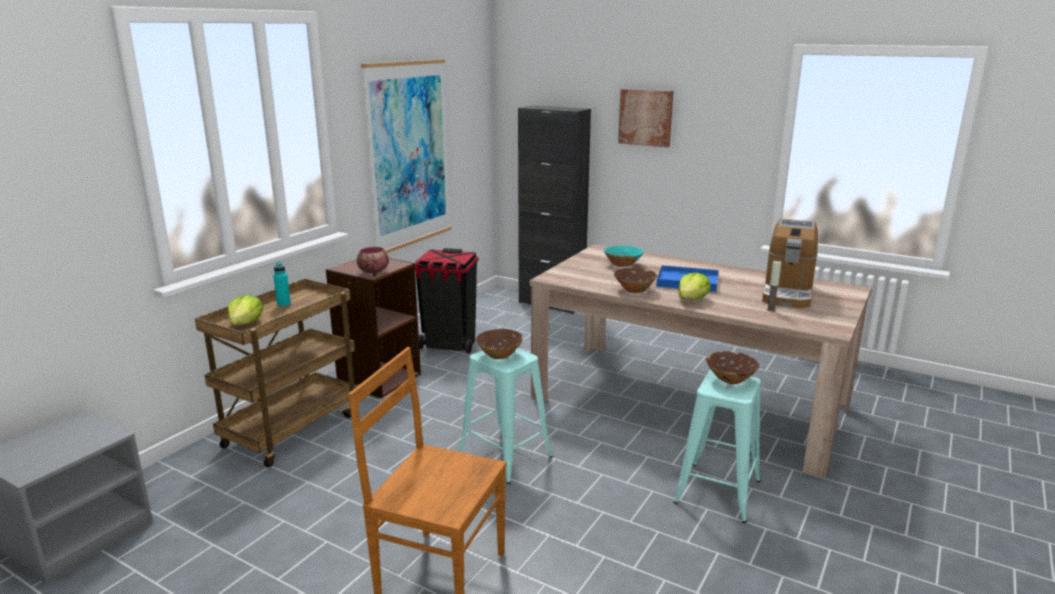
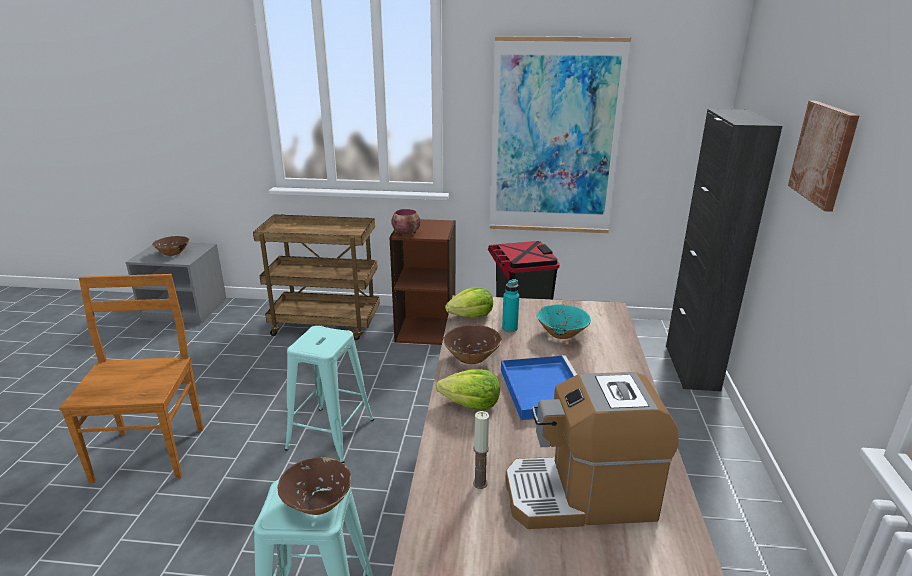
camera: 65 degrees right, 5 degrees up
(245, 323) = (288, 230): lettuce -> lettuce (471, 316)
(284, 304) = (332, 229): turquoise bottle -> turquoise bottle (509, 328)
(499, 355) = (321, 338): brown bowl -> brown bowl (173, 253)

